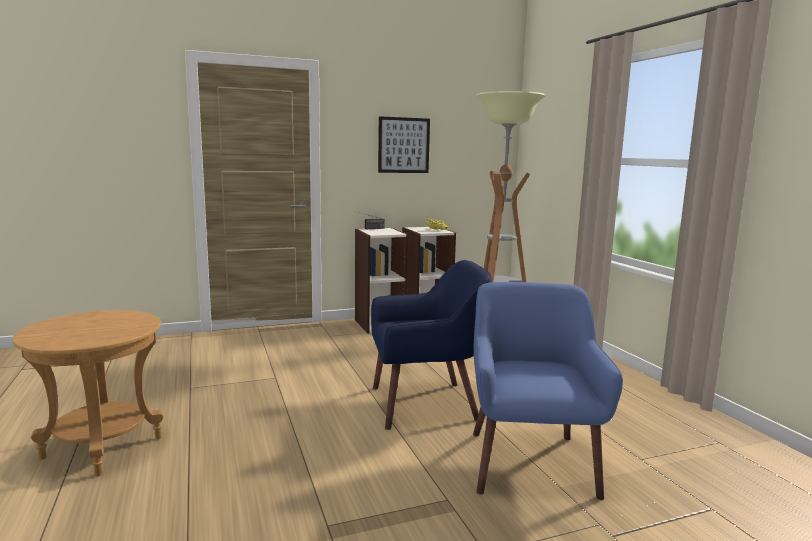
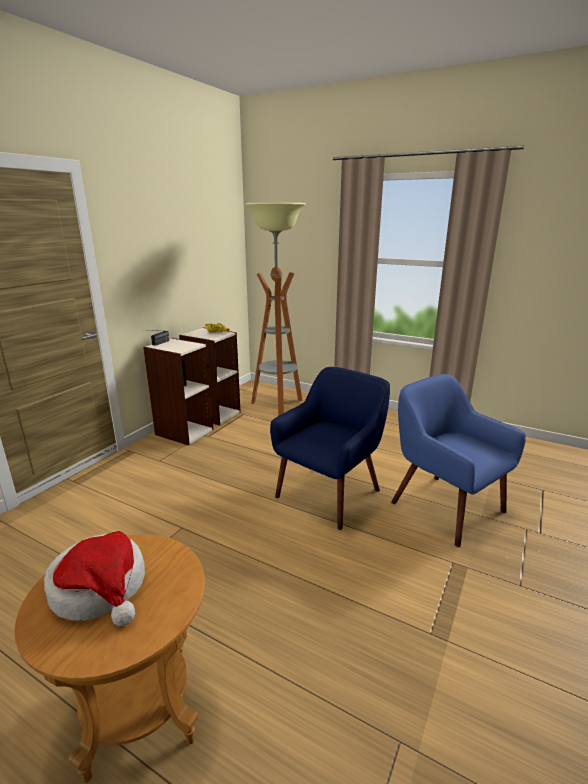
camera: 40 degrees left, 10 degrees up
(89, 324) = (101, 588): none -> hat
(404, 145) = (168, 253): picture -> none

